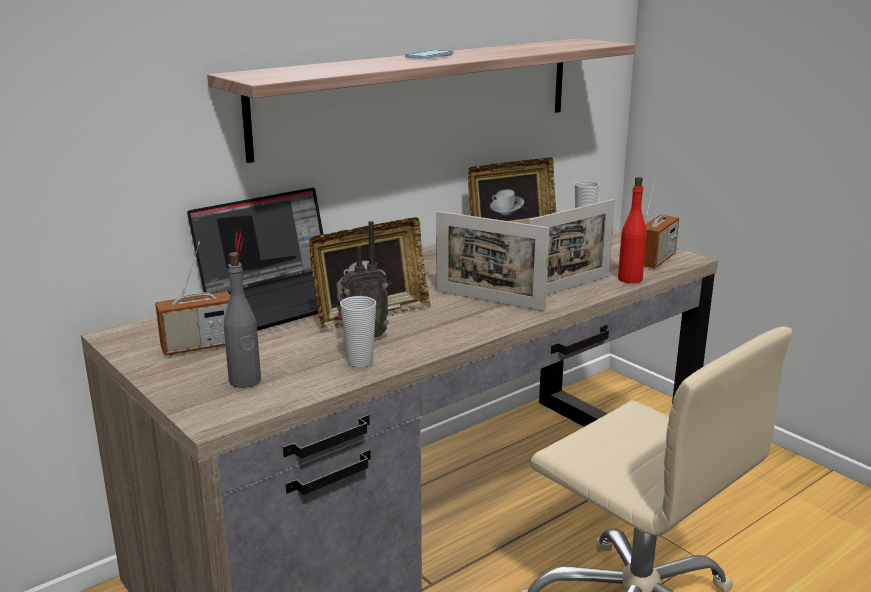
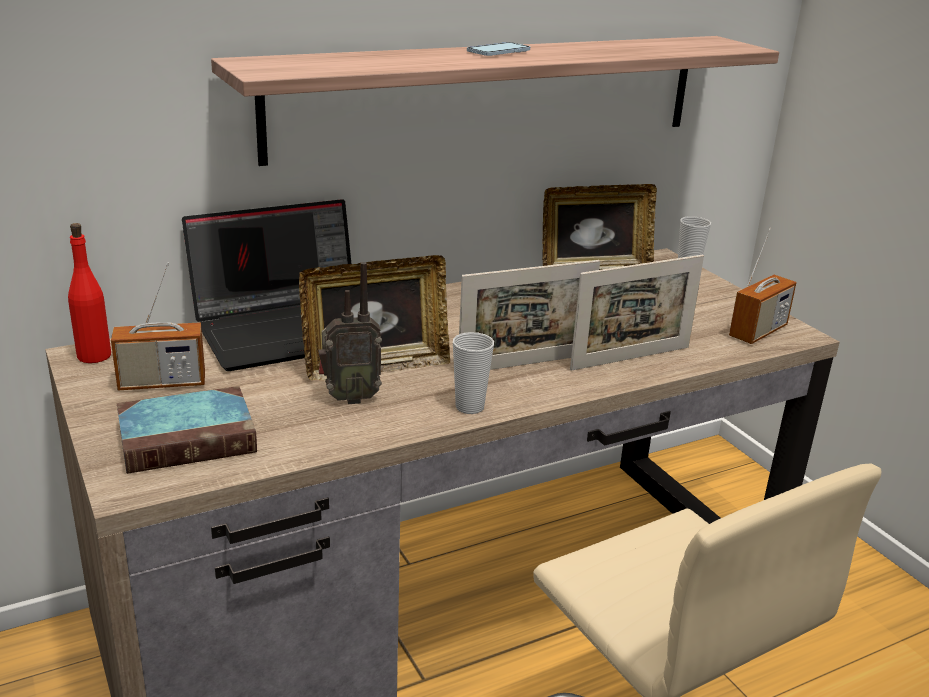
camera: 10 degrees right, 5 degrees up
(245, 381) = (190, 438): grey bottle -> book
(360, 362) = (332, 431): cup -> cup (469, 407)
(489, 300) = (524, 364): picture frame -> picture frame turned 60 degrees counterclockwise
(629, 279) = (713, 355): red bottle -> red bottle (94, 356)

